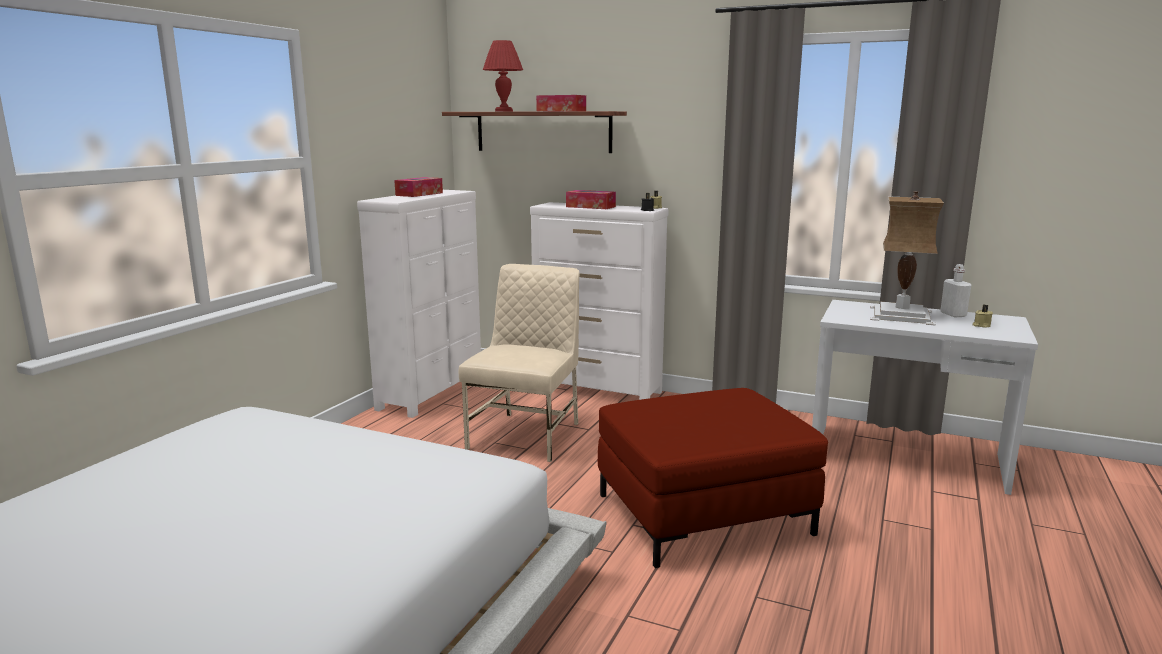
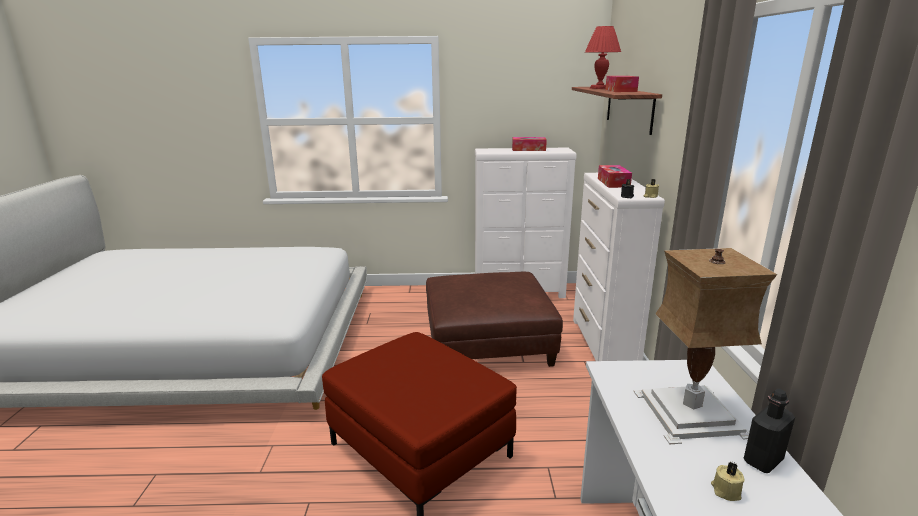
camera: 65 degrees right, 5 degrees up
(527, 435) = (488, 342): beige chair -> brown ottoman
(953, 314) = (763, 460): white bottle -> black bottle

